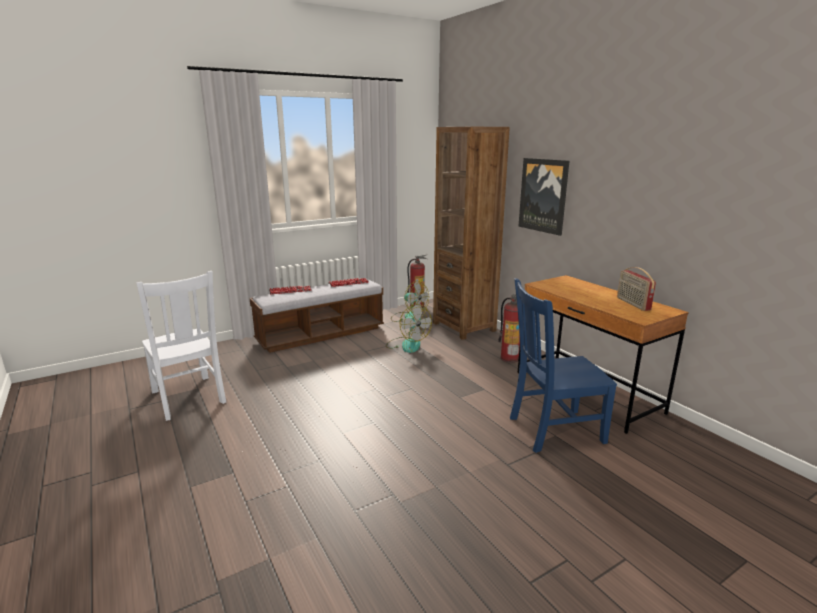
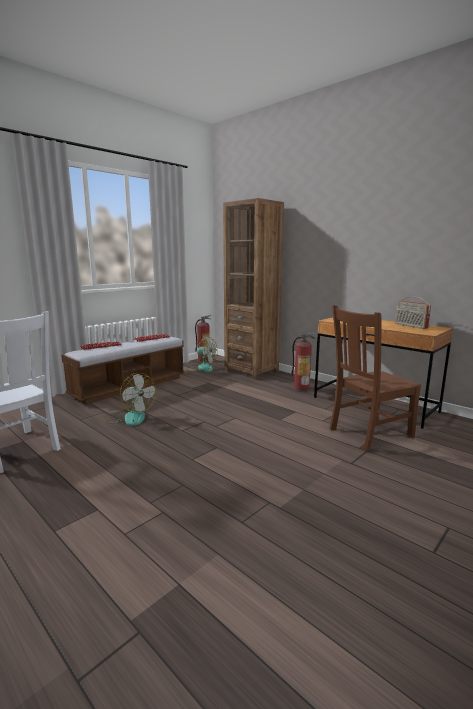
camera: 15 degrees left, 5 degrees down
(407, 344) = (212, 387): fan -> fan (130, 417)
(543, 195) = (317, 254): picture -> none
(552, 430) = (368, 433): blue chair -> brown chair

